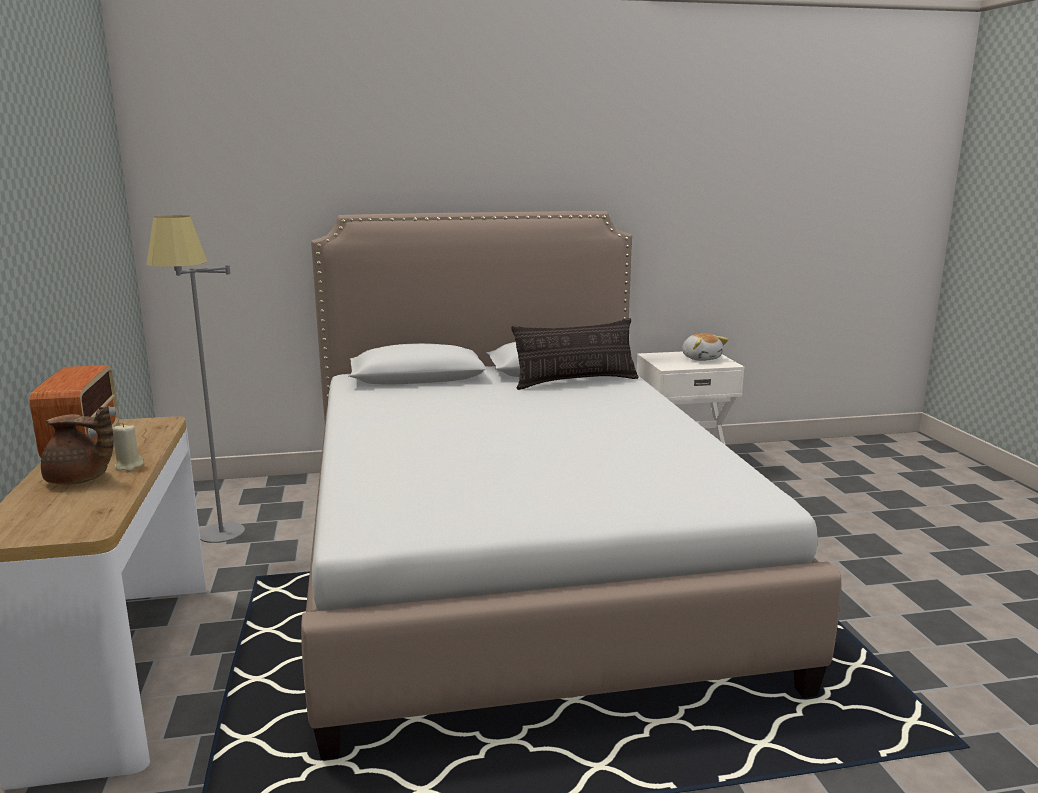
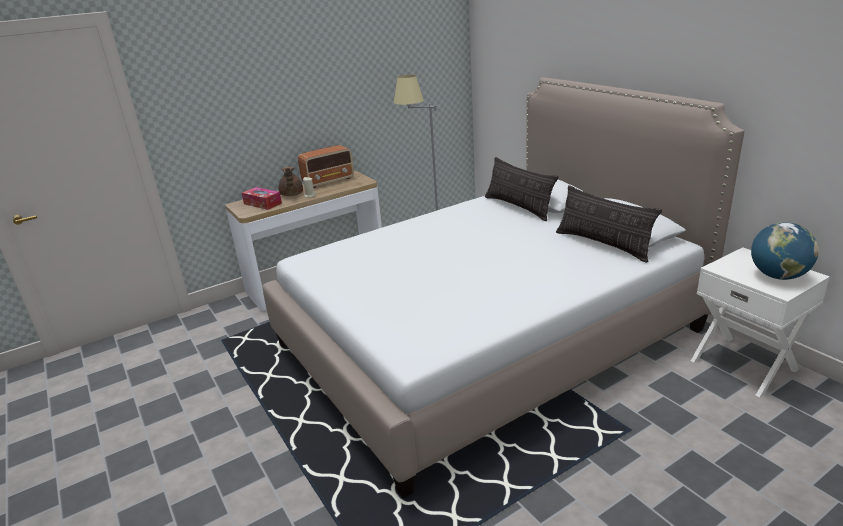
camera: 70 degrees right, 10 degrees up
(64, 510) = (262, 203): none -> tissue box
(413, 388) = (518, 207): none -> pillow
(701, 358) = (778, 276): plush toy -> globe

